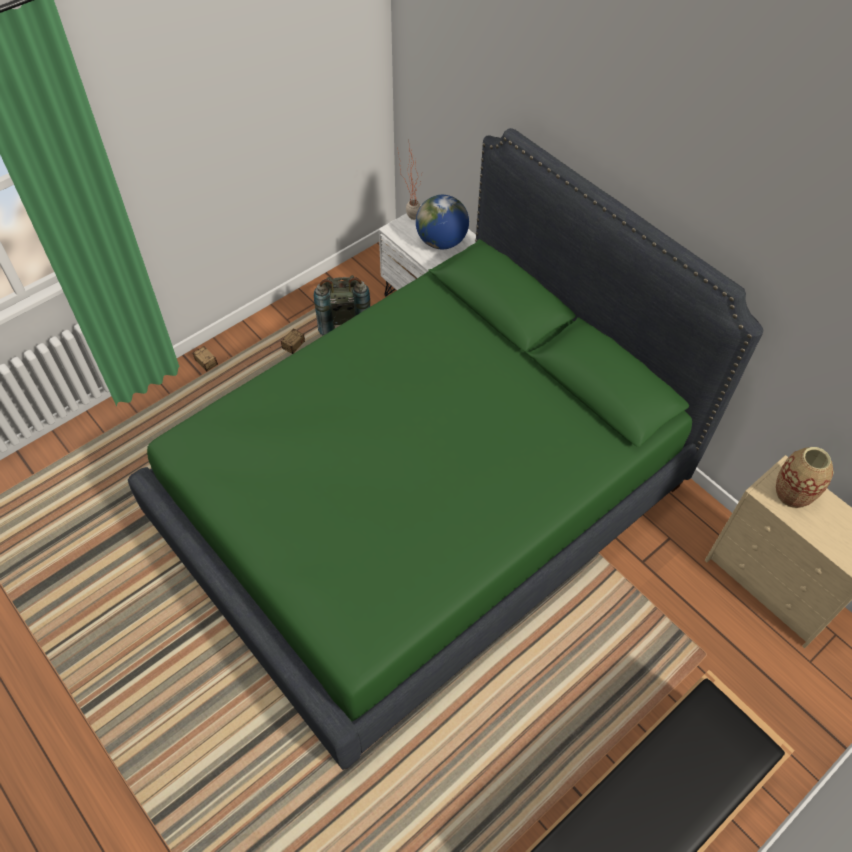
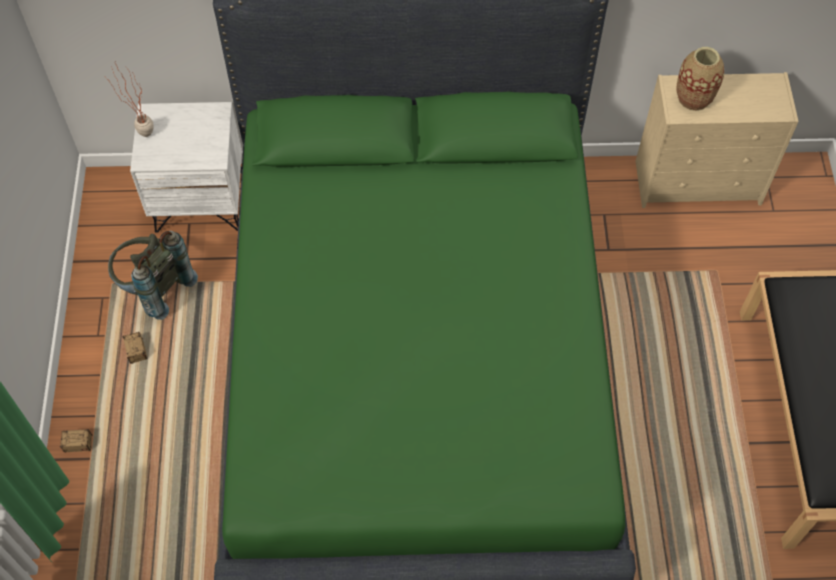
camera: 50 degrees left, 5 degrees up
(441, 242) = (201, 133): globe -> none

